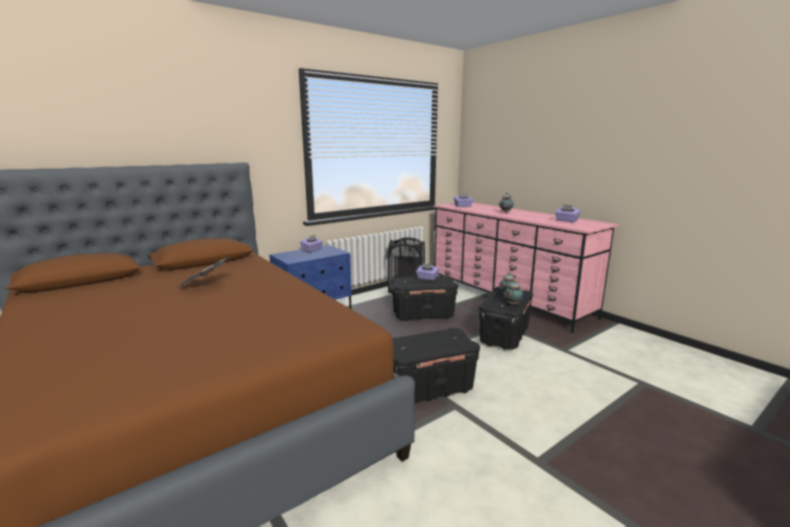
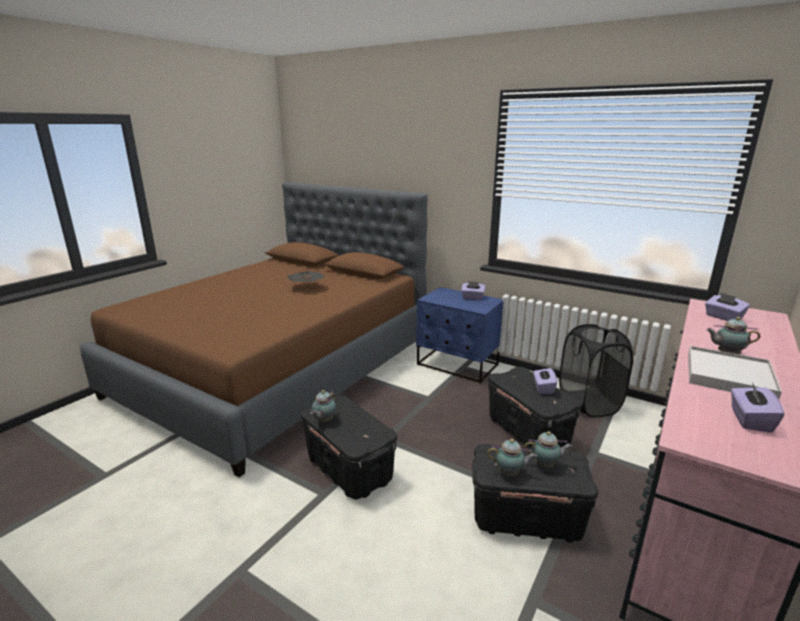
camera: 70 degrees right, 5 degrees up
(423, 351) = (324, 420): none -> teapot
(527, 216) = (729, 376): none -> white tray

